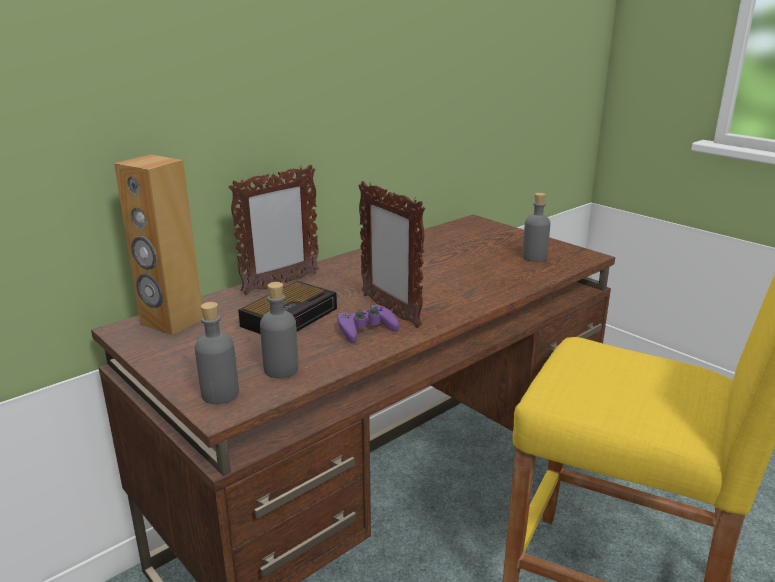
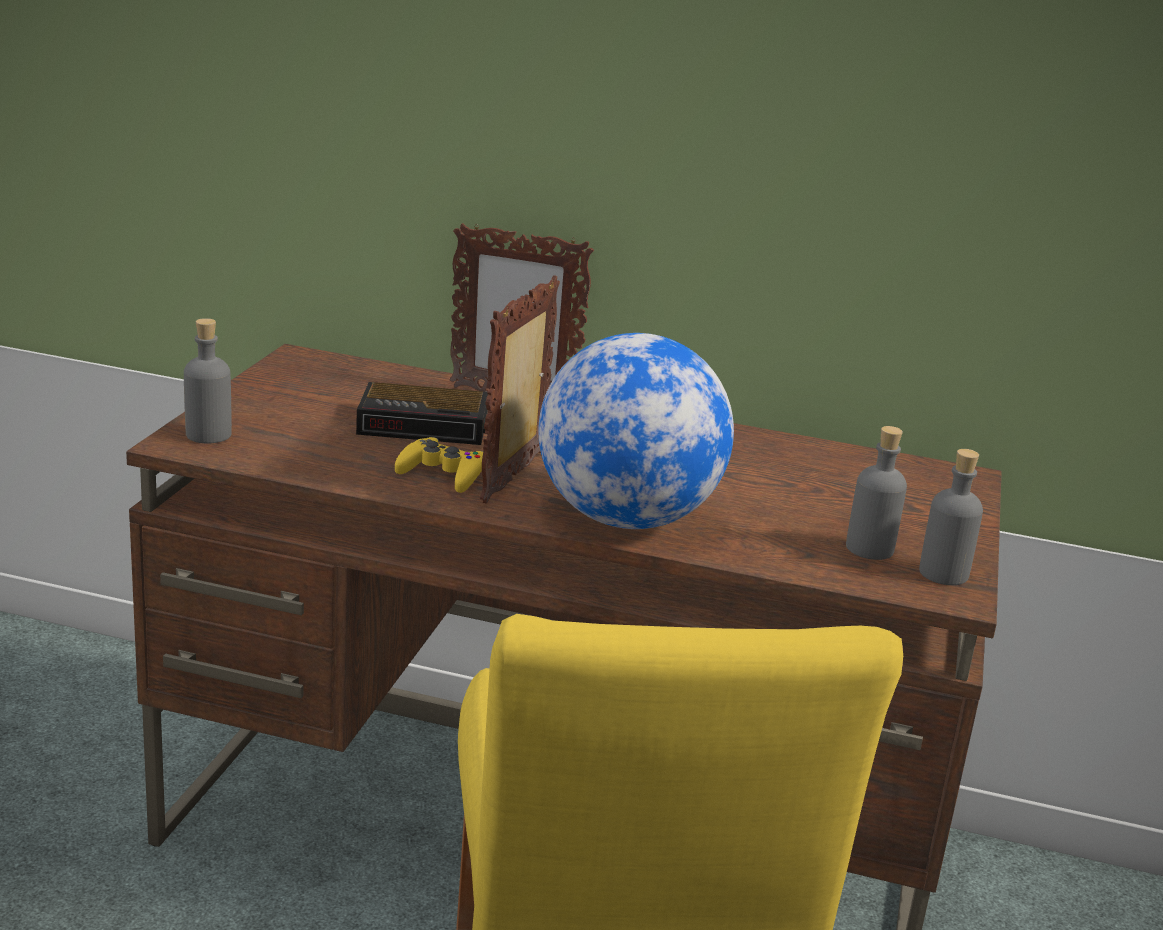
camera: 55 degrees right, 0 degrees up
(171, 322) = (339, 372): brown speaker -> none
(281, 369) = (290, 450): grey bottle -> grey bottle (943, 573)
(366, 329) = (442, 473): purple game controller -> yellow game controller
(466, 297) = (626, 519): none -> globe

